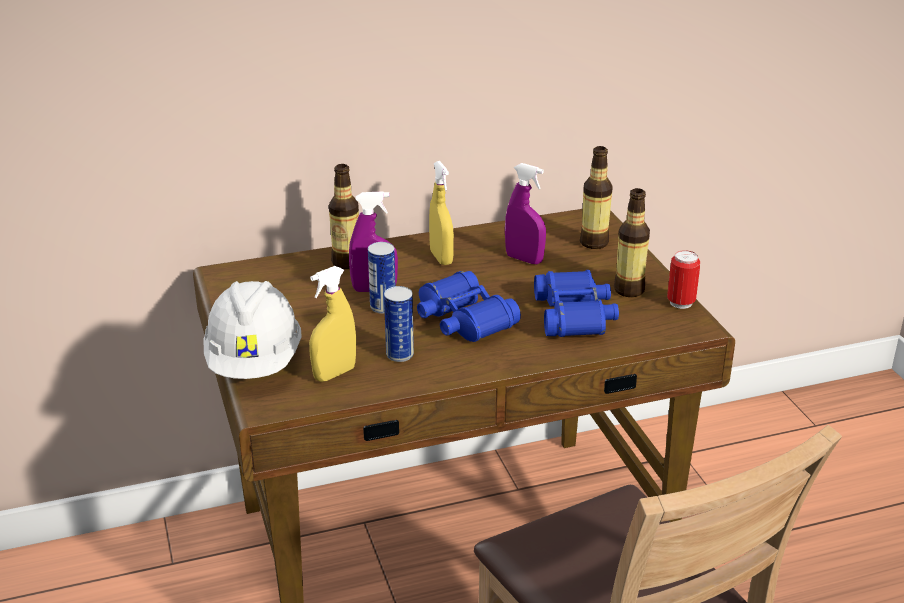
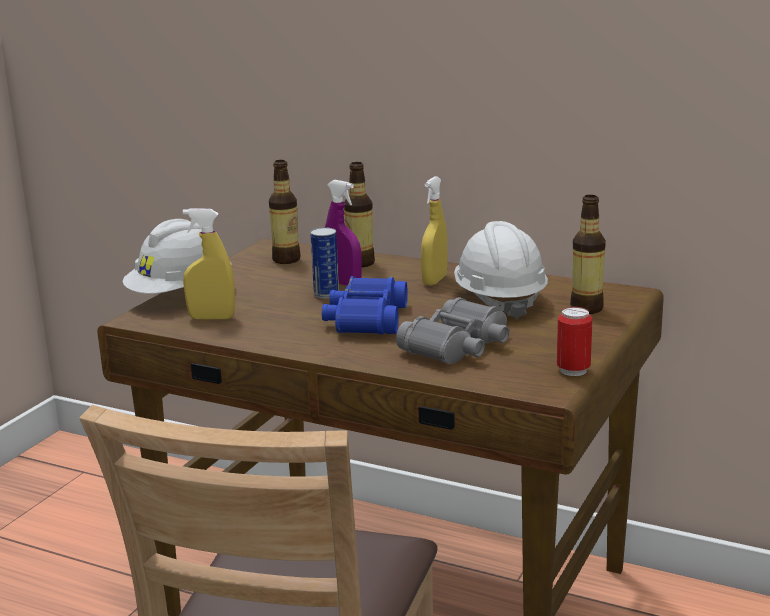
camera: 45 degrees right, 10 degrees down
(399, 355) = (275, 323): can -> none
(524, 259) = (499, 300): purple spray bottle -> white hard hat
(575, 315) = (458, 346): blue binoculars -> grey binoculars
(629, 290) = (544, 347): bottle -> bottle (286, 260)

